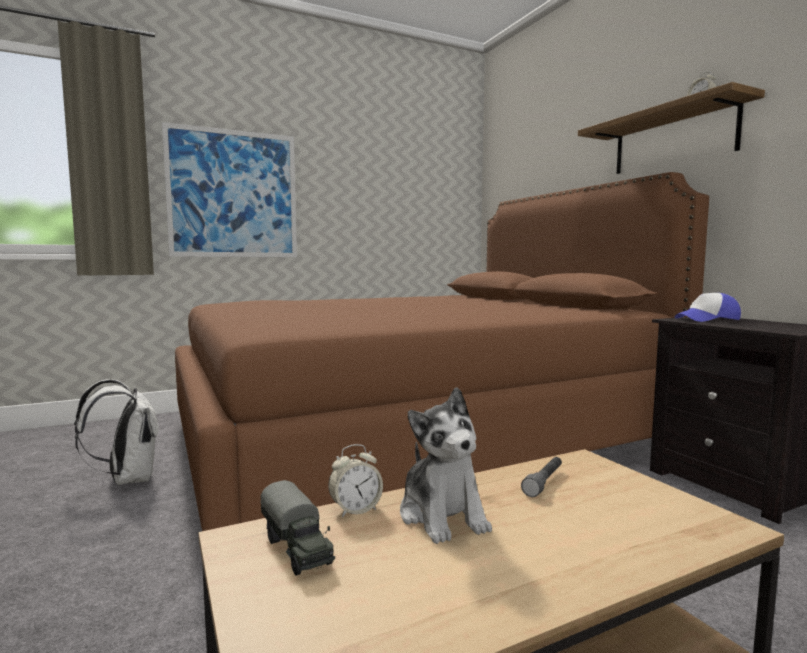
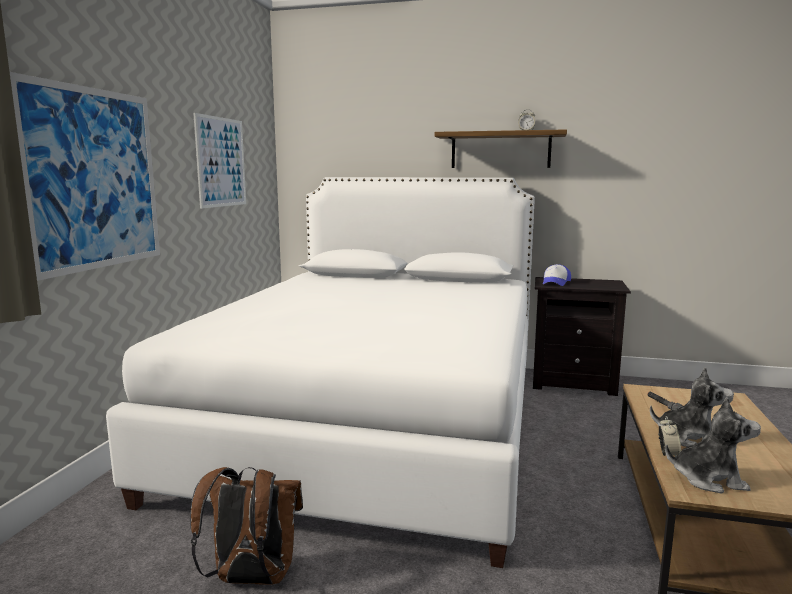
camera: 50 degrees left, 5 degrees up
(127, 479) = (251, 579): white backpack -> brown backpack
(297, 549) = (709, 479): toy truck -> plush toy
(389, 190) = (221, 162): none -> picture
(414, 437) = (375, 421): brown bed -> white bed

